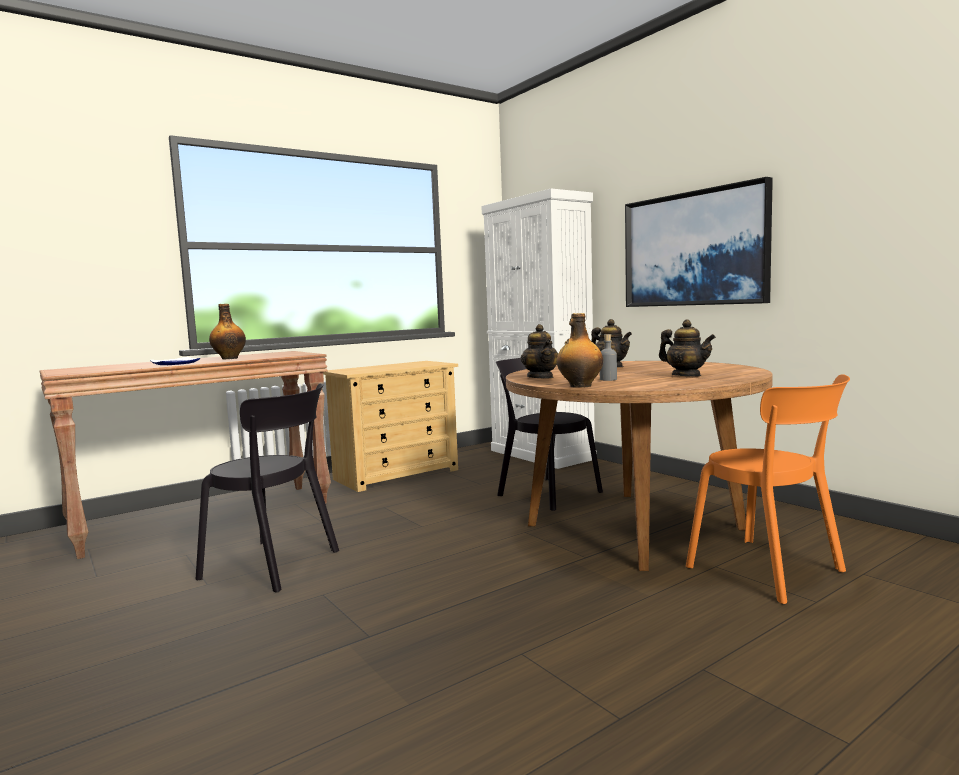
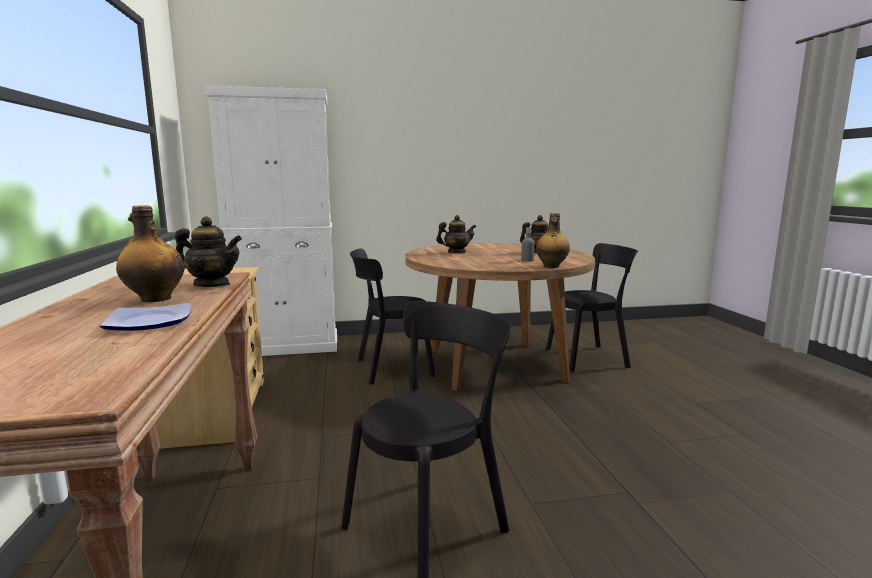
camera: 65 degrees left, 5 degrees up
(540, 377) = (484, 265): teapot -> teapot (212, 285)
(694, 249) = (431, 160): picture -> none
(770, 571) = (590, 358): orange chair -> black chair

